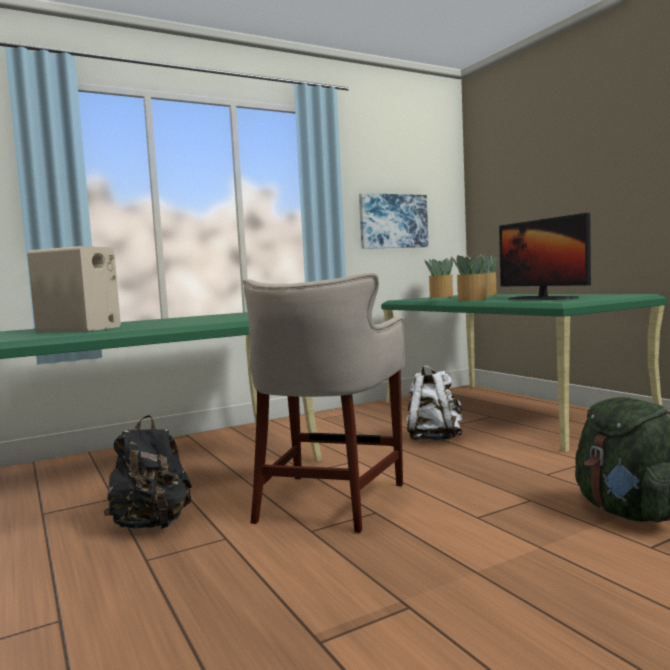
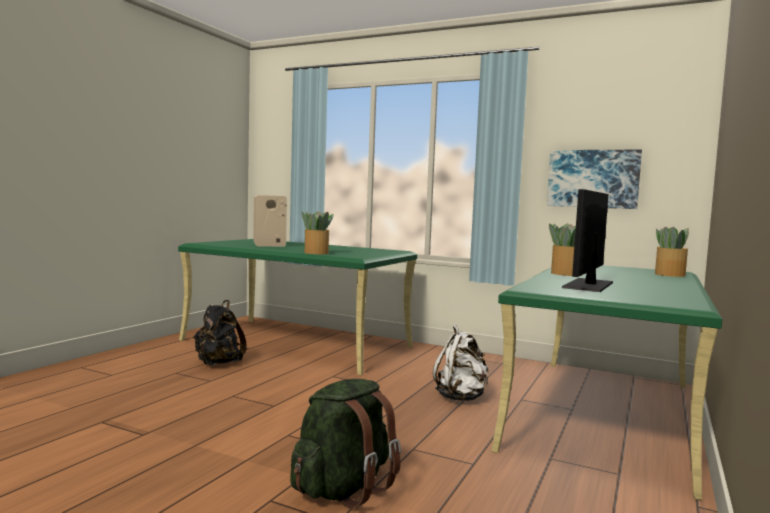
camera: 55 degrees right, 0 degrees up
(329, 501) = (283, 391): beige stool -> none
(440, 297) = (624, 268): potted plant -> potted plant (316, 253)

